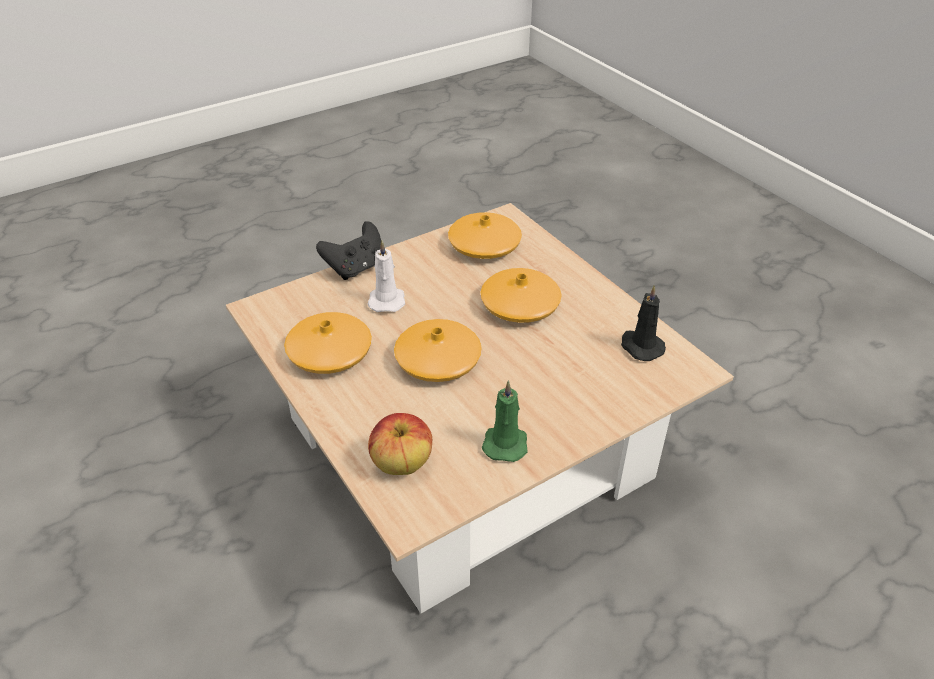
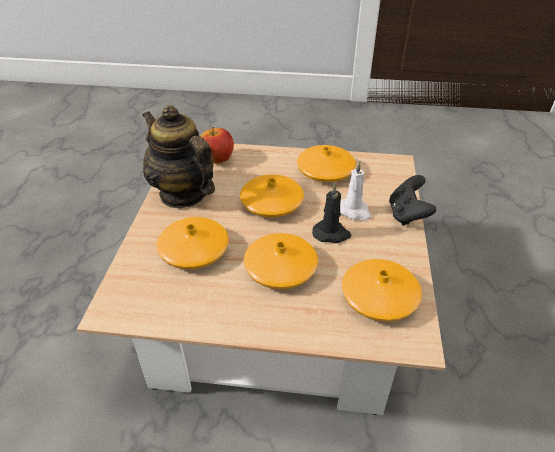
camera: 130 degrees right, 0 degrees up
(505, 442) = (183, 194): green candle -> teapot
(570, 369) = (194, 250): none -> orange vase
(640, 346) = (165, 300): black candle -> black candle (331, 234)

